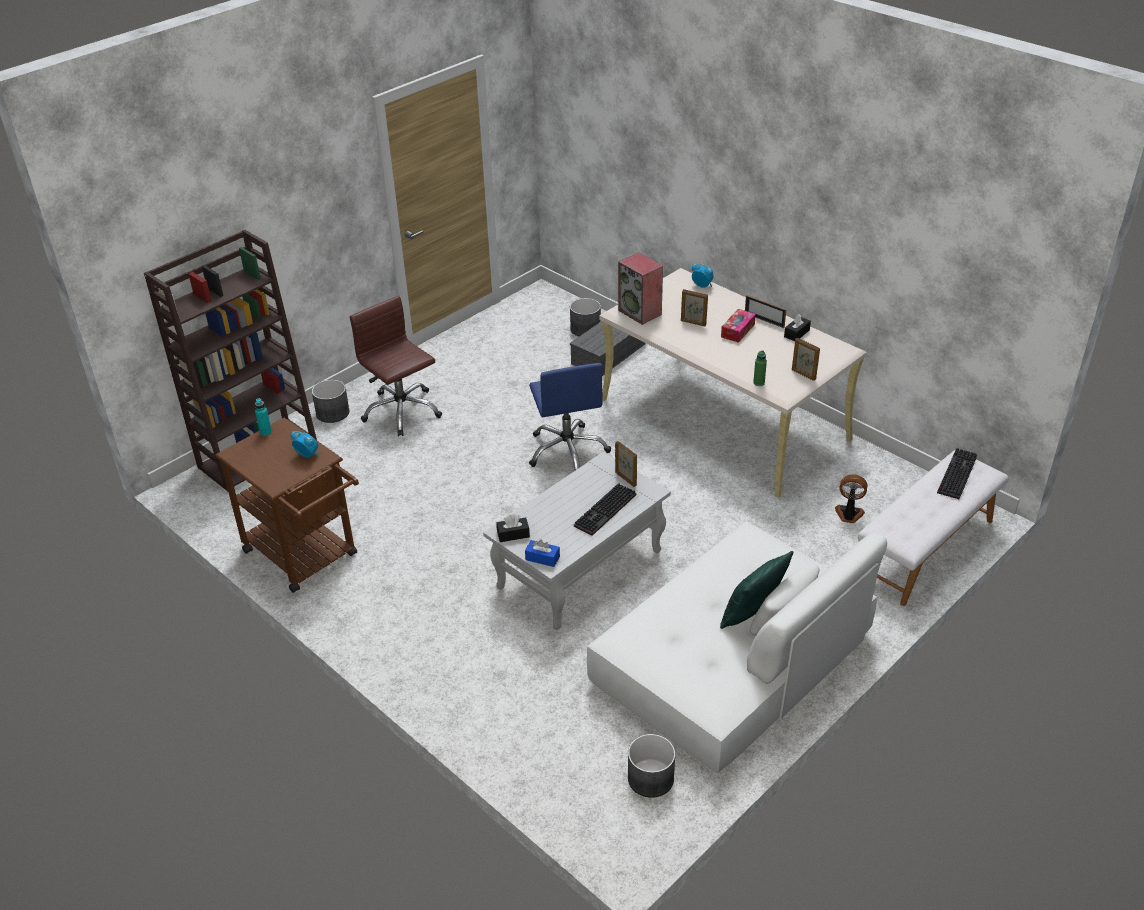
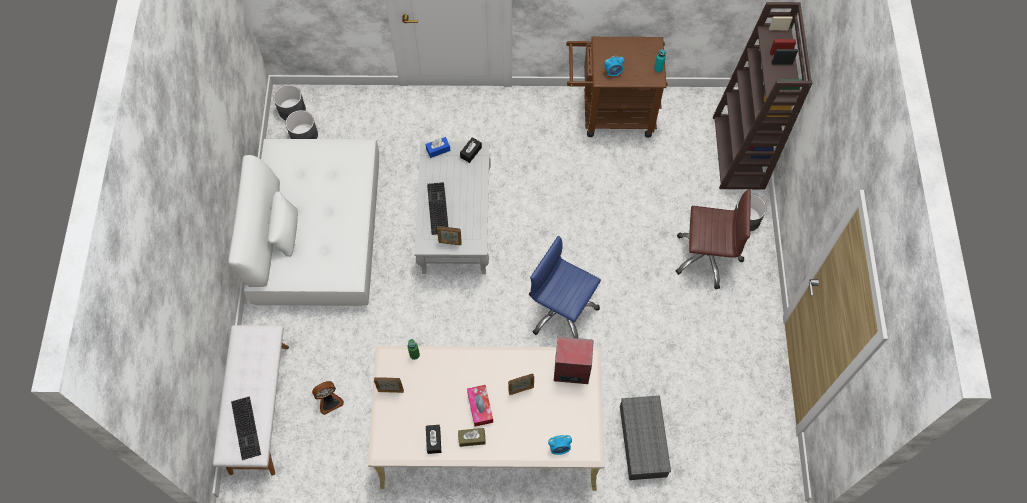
camera: 135 degrees right, 25 degrees up
(585, 329) = (692, 458): grey planter -> grey planter (292, 110)
(752, 614) = (303, 218): green pillow -> none
(764, 320) = (472, 438): picture frame -> brown tissue box

